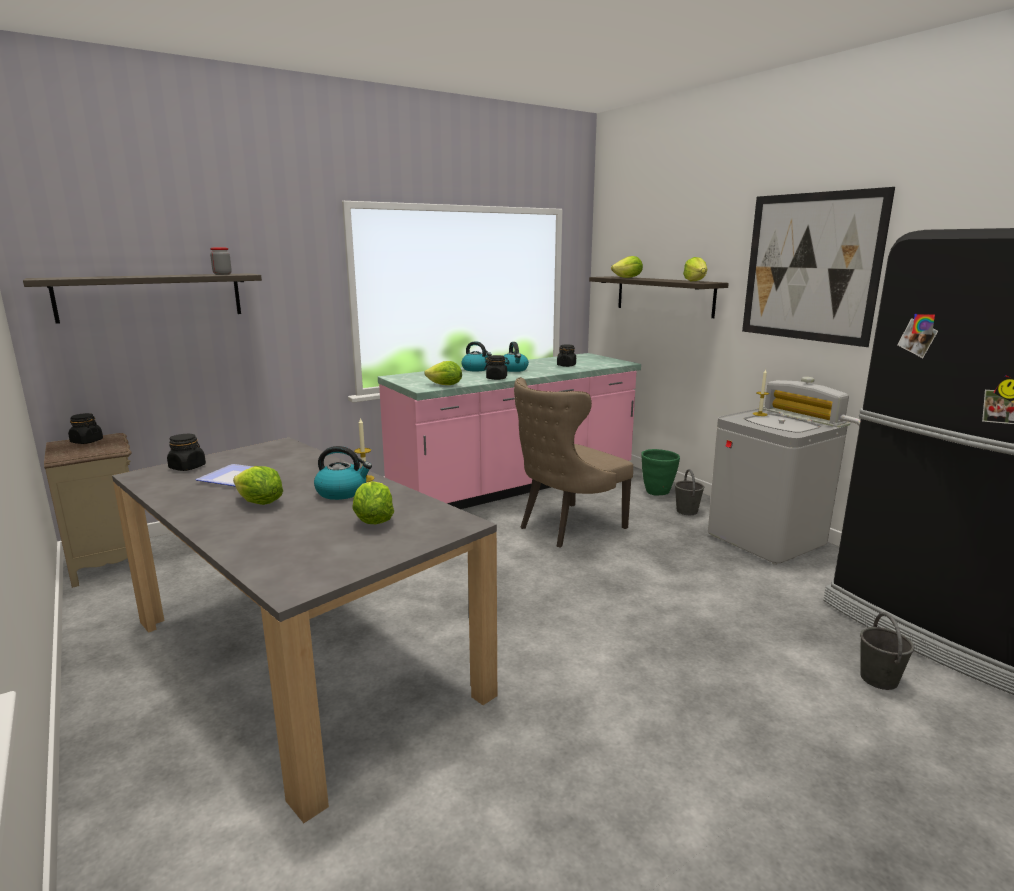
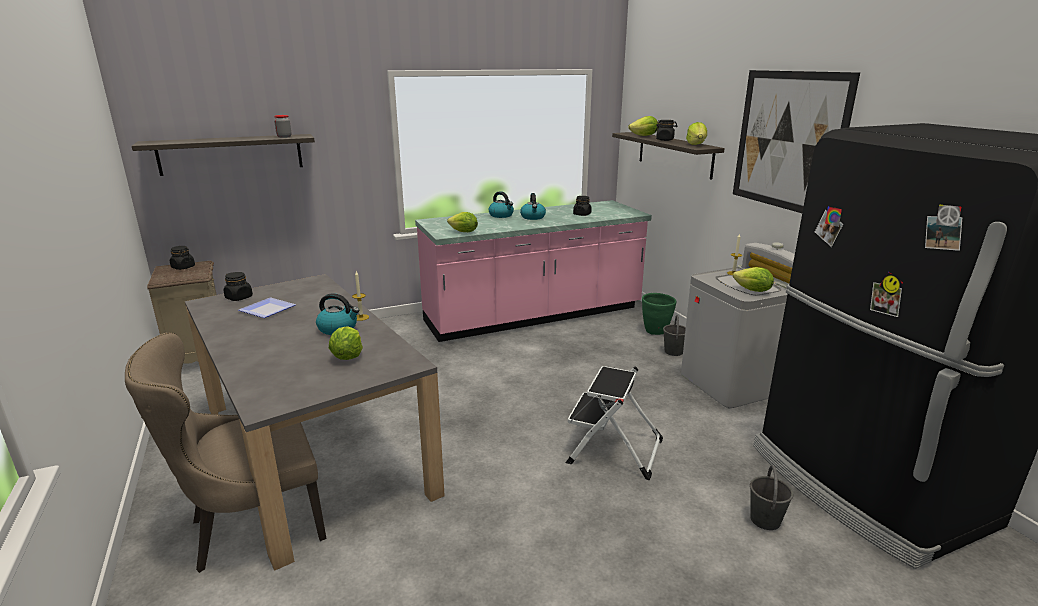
camera: 10 degrees right, 5 degrees up
(259, 503) = (274, 334): lettuce -> lettuce (753, 291)
(497, 378) = (511, 226): black jar -> black jar (665, 140)
(567, 527) = (561, 358): beige chair -> beige chair (251, 526)
(673, 618) = (614, 448): none -> step ladder

